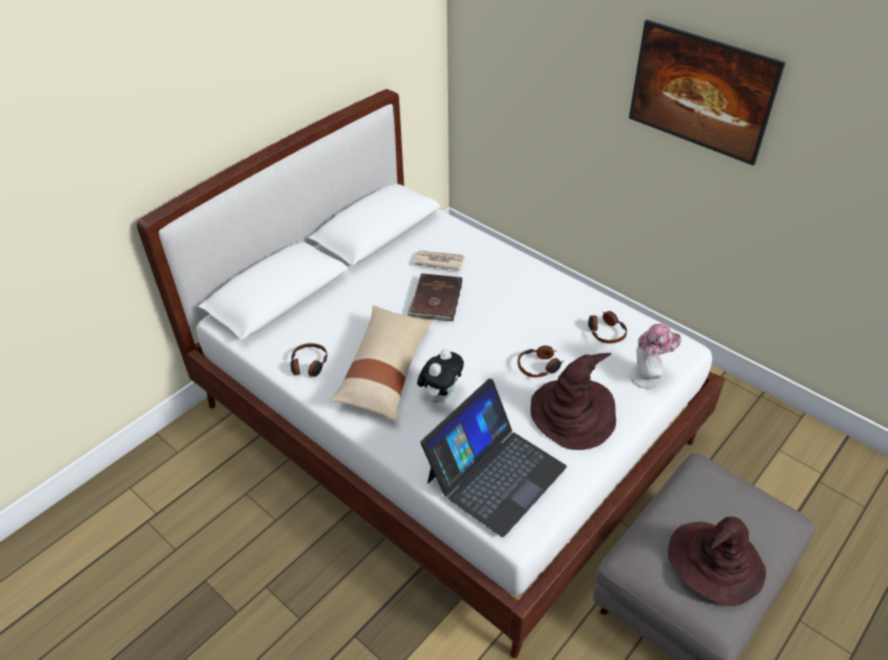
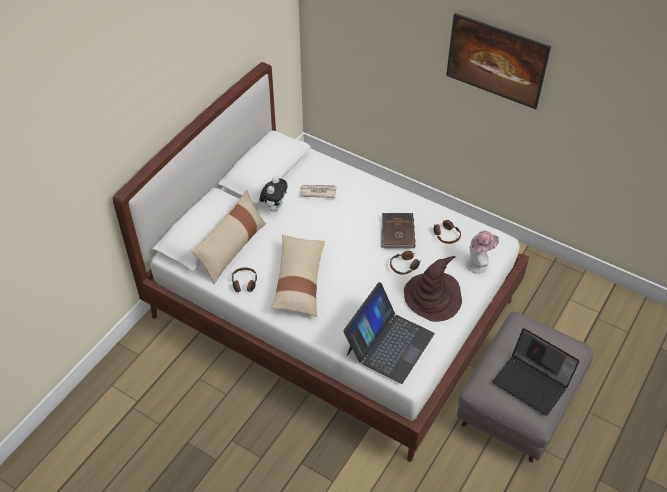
camera: 10 degrees left, 5 degrees up
(305, 319) = (232, 248): none -> beige pillow
(435, 300) = (322, 223): brown book -> brown book (397, 232)
(441, 395) = (342, 295): plush toy -> plush toy (274, 207)
(714, 563) = (532, 383): brown hat -> laptop

